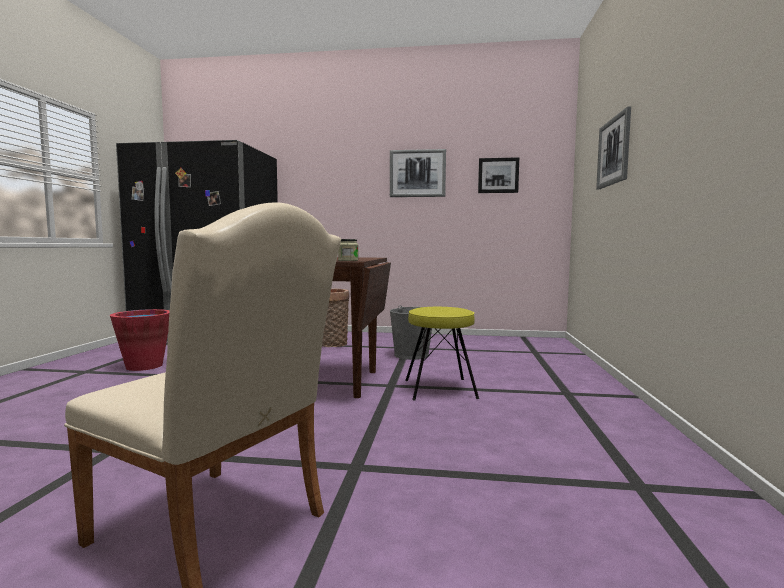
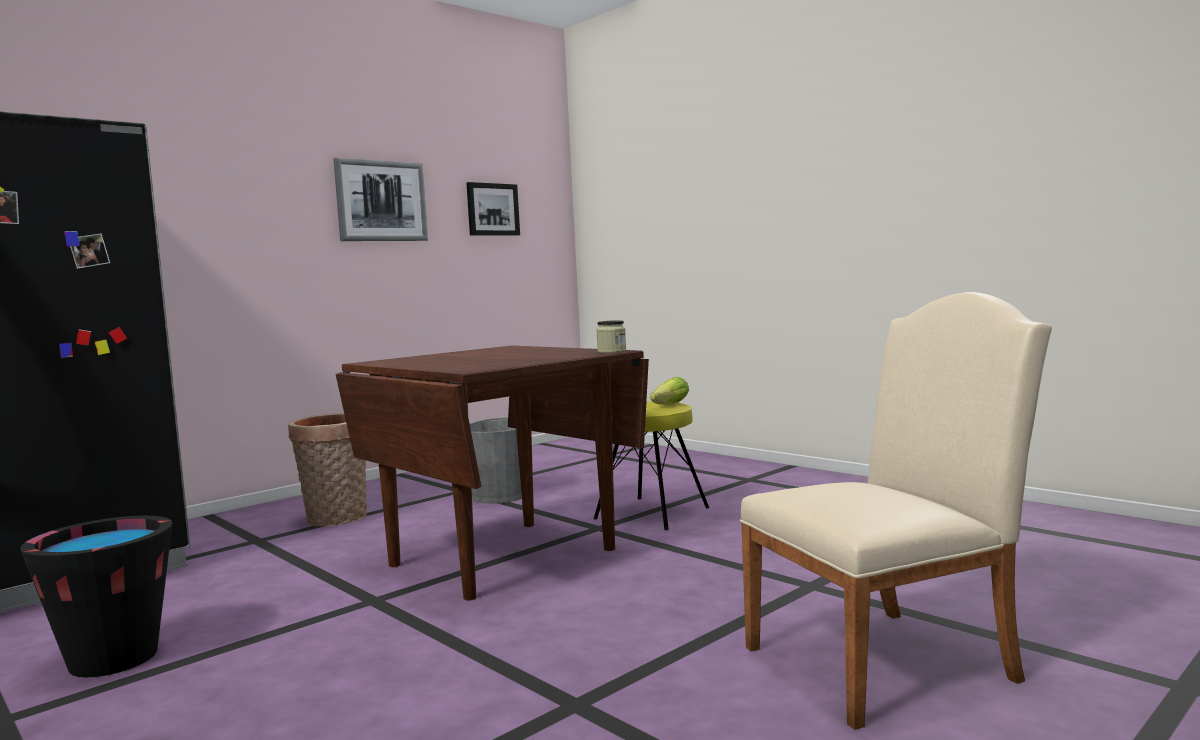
camera: 50 degrees left, 0 degrees up
(144, 366) = (113, 659): red bucket -> black bucket
(449, 311) = (668, 405): none -> lettuce
(614, 151) = (696, 196): picture -> none

